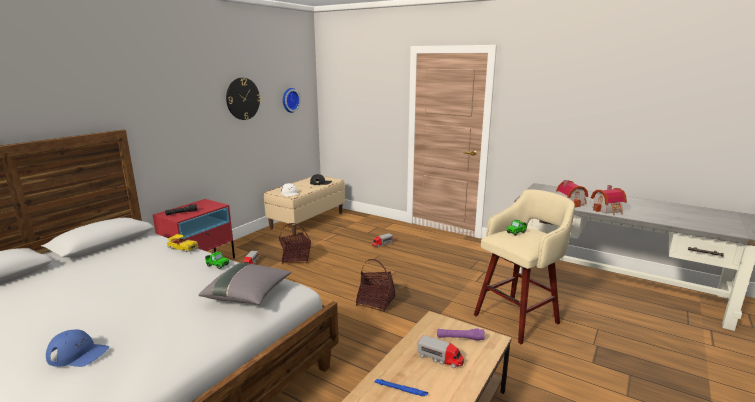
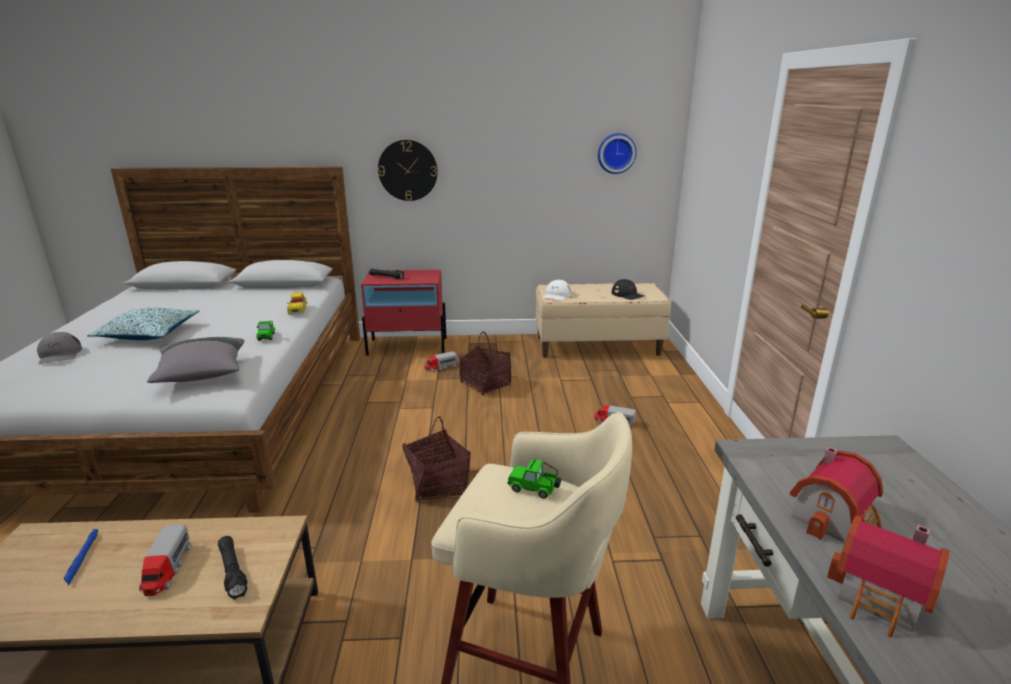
camera: 55 degrees right, 5 degrees up
(78, 354) = (59, 355): blue cap -> grey cap
(108, 308) = (149, 333): none -> pillow
(243, 99) = (521, 144): wall clock -> wall clock (408, 170)
(460, 338) = (232, 572): purple flashlight -> black flashlight

